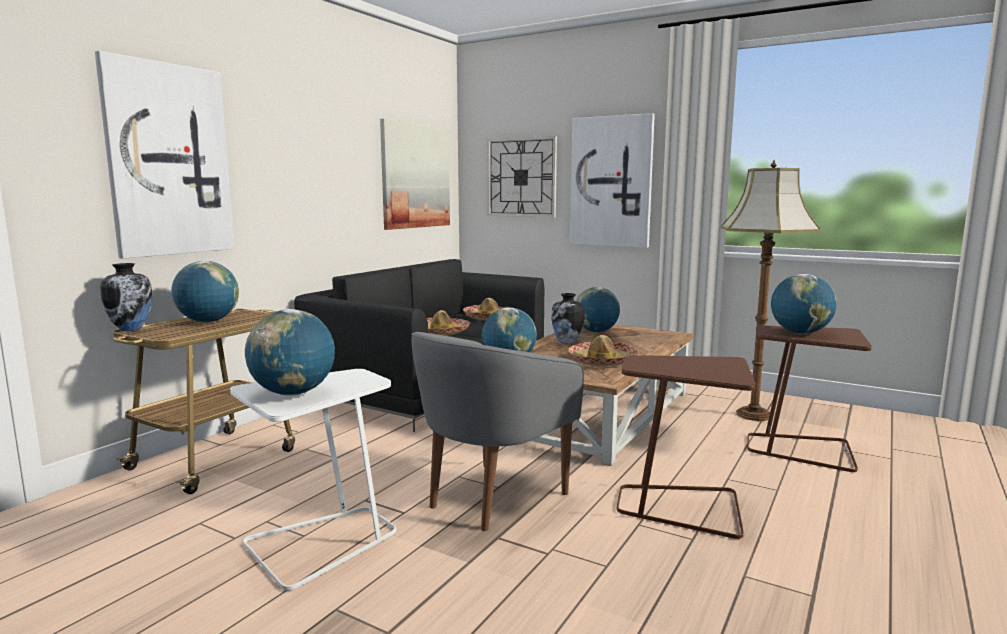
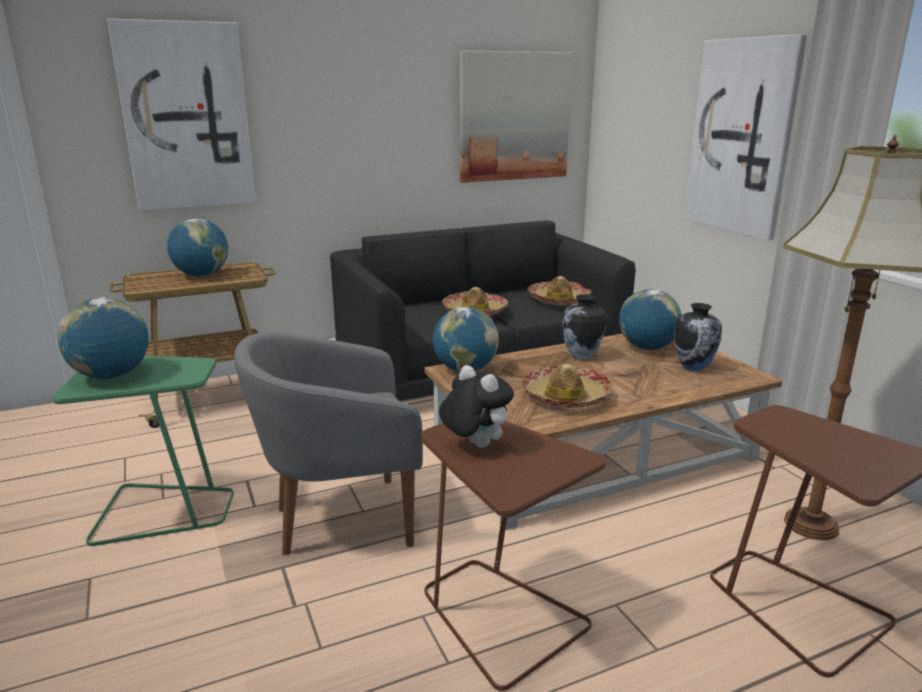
camera: 35 degrees right, 10 degrees up
(131, 328) = (138, 274): vase -> vase (693, 367)
(322, 543) = (163, 511): white side table -> green side table
(521, 177) = (648, 121): wall clock -> none
(667, 367) = (474, 445): none -> plush toy
(800, 333) = (808, 438): globe -> none

